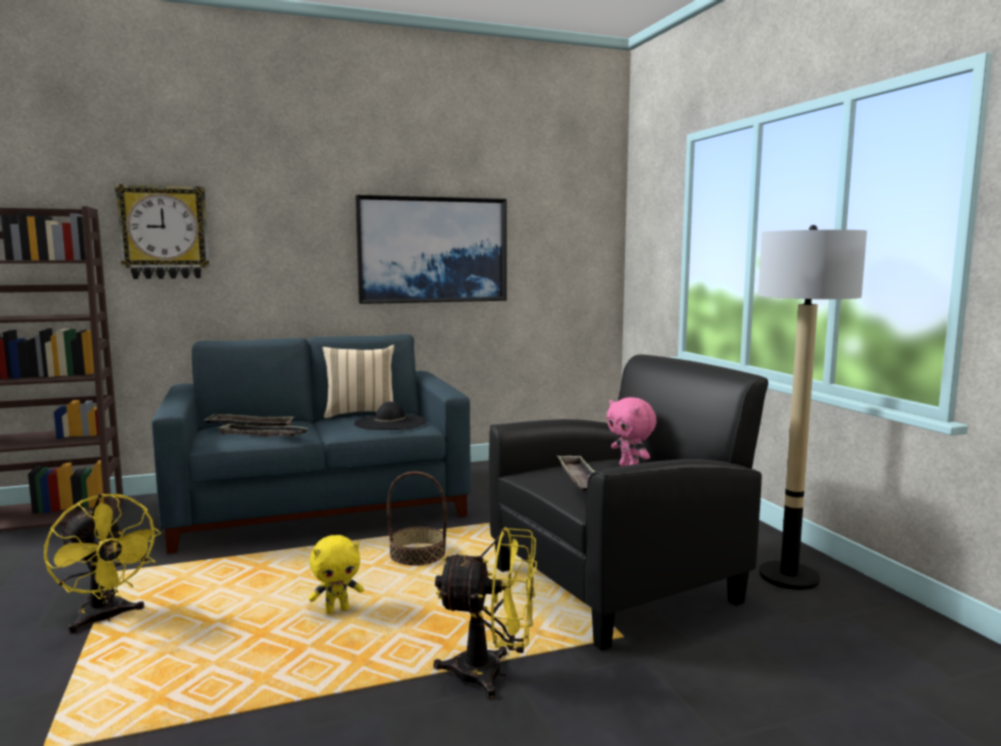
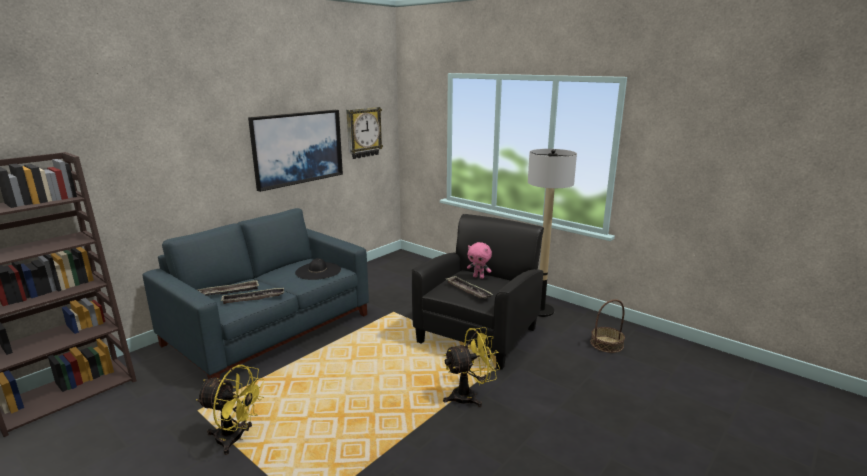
camera: 30 degrees left, 10 degrees up
(164, 232) = (118, 161): wall clock -> wall clock (363, 132)
(337, 610) = (363, 390): yellow plush toy -> none
(361, 413) = (283, 266): beige pillow -> none
(417, 555) = (368, 346): basket -> basket (606, 344)

